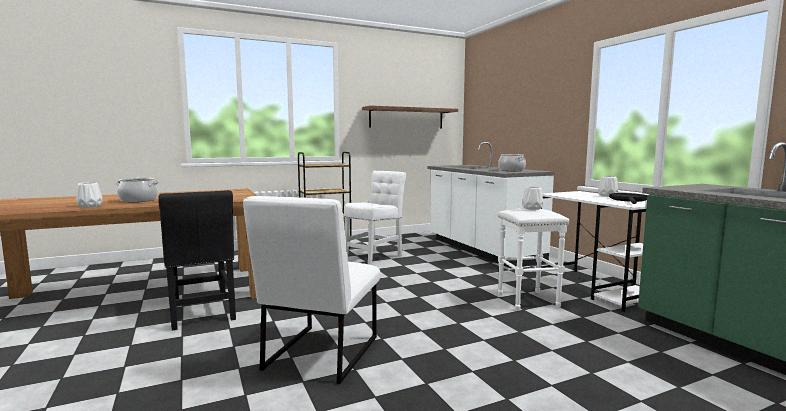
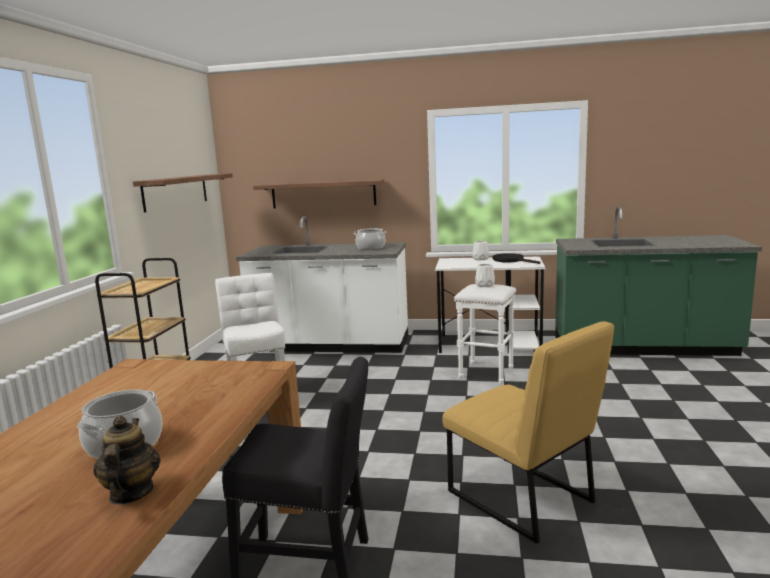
camera: 55 degrees left, 5 degrees up
(89, 206) = (131, 493): white vase -> teapot
(320, 354) = (522, 498): white chair -> yellow chair
(515, 126) = (323, 194): none -> shelf

